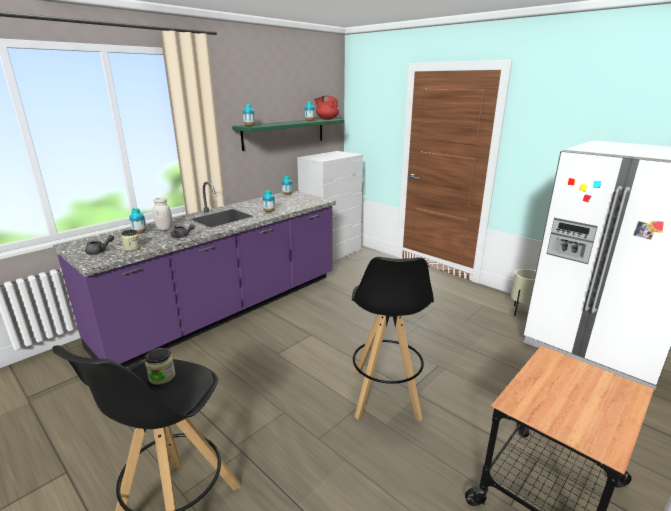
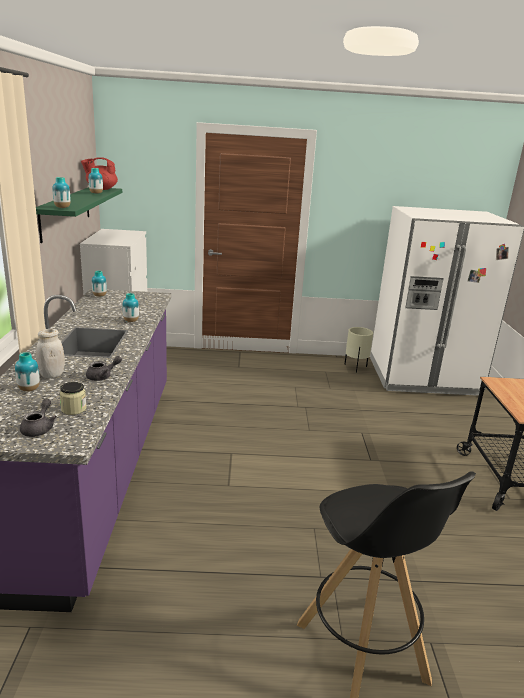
camera: 45 degrees left, 0 degrees up
(162, 376) = (367, 505): jar -> none
(385, 394) = (360, 472): black stool -> none

